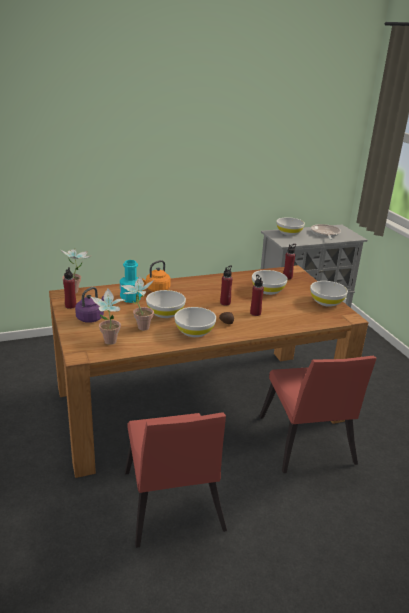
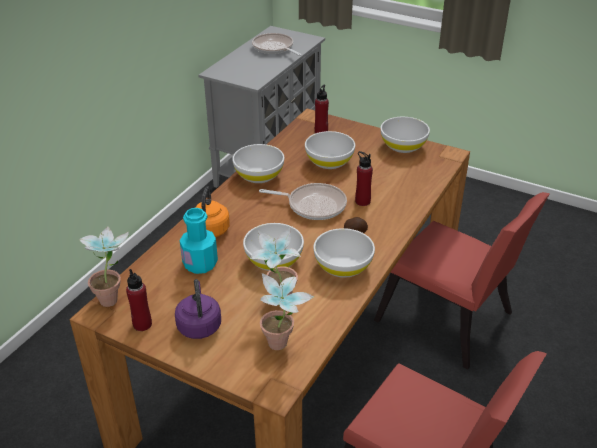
camera: 40 degrees left, 10 degrees up
(225, 303) = (313, 205): red bottle -> frying pan
(289, 233) = (235, 64): white bowl -> white bowl (259, 175)

